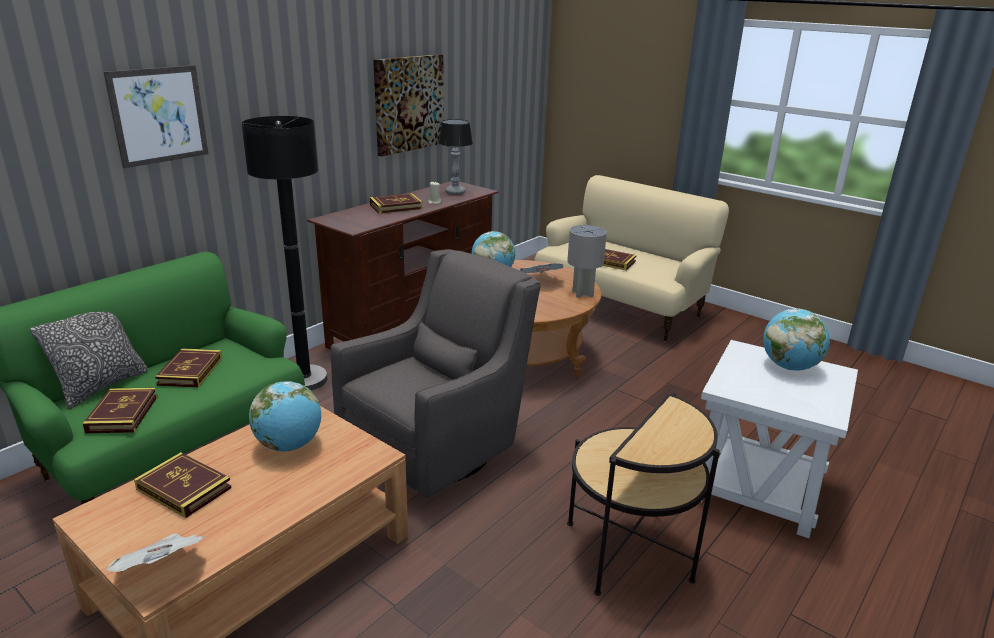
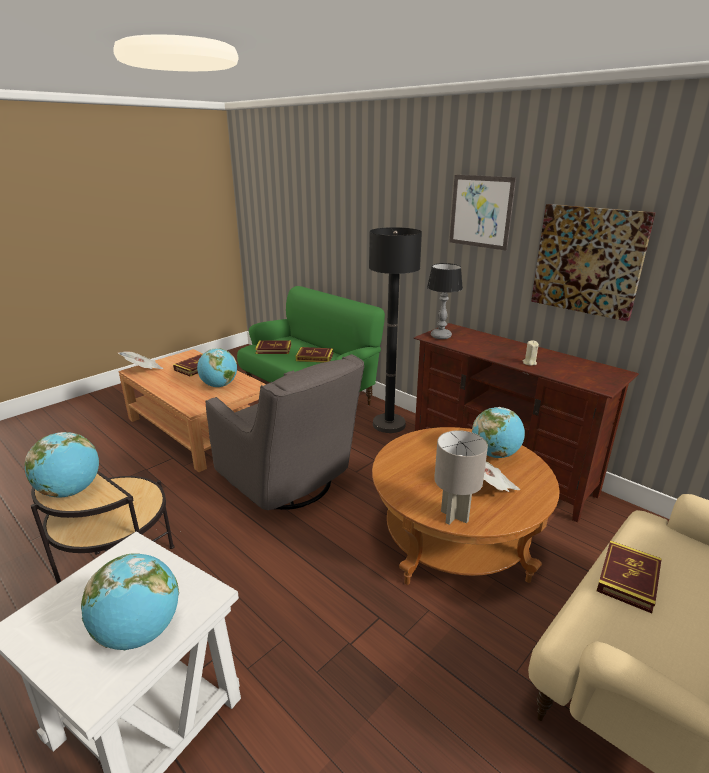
camera: 95 degrees right, 0 degrees up
(102, 386) = (304, 342): pillow -> none
(159, 115) = (374, 214): picture -> picture (481, 211)
(396, 206) = (502, 348): book -> none
(454, 192) = (578, 372): table lamp -> table lamp (441, 336)
(682, 432) = (71, 491): none -> globe

